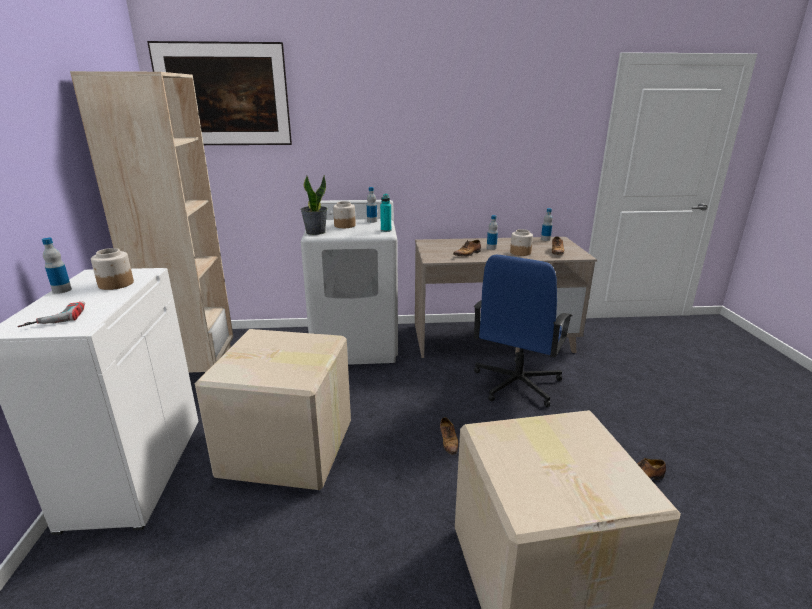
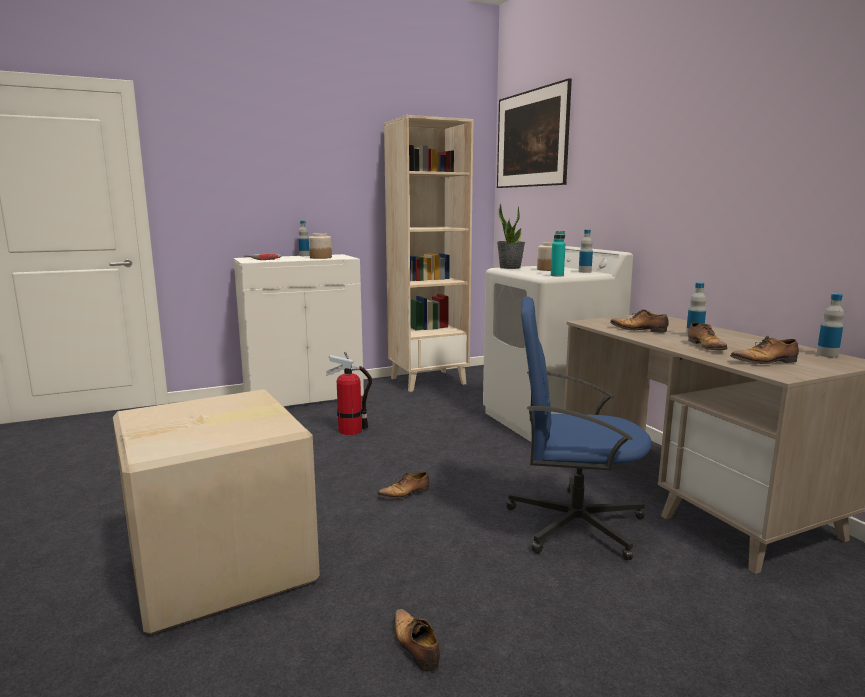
camera: 70 degrees right, 10 degrees down
(288, 449) = (350, 430): cardboard box -> fire extinguisher
(520, 252) = (706, 347): jar -> shoe

